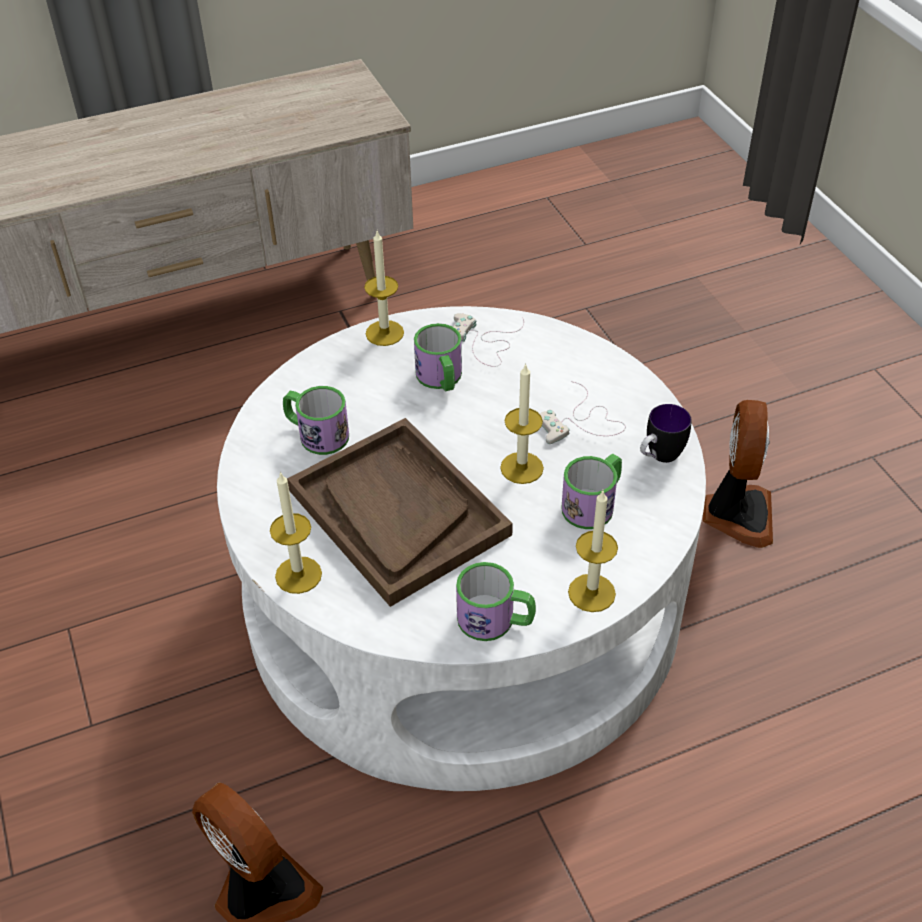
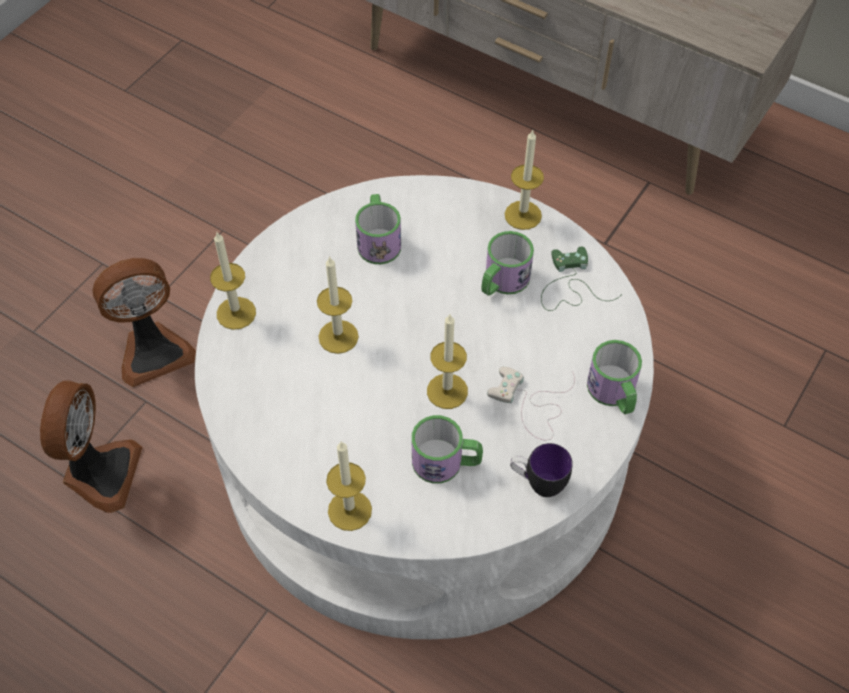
camera: 55 degrees right, 10 degrees up
(397, 512) = (338, 336): brown tray -> candle
(483, 342) = (570, 285): white game controller -> green game controller
(495, 620) = (277, 459): mug -> mug (614, 393)
(736, 514) = (675, 606): fan -> fan (153, 351)

